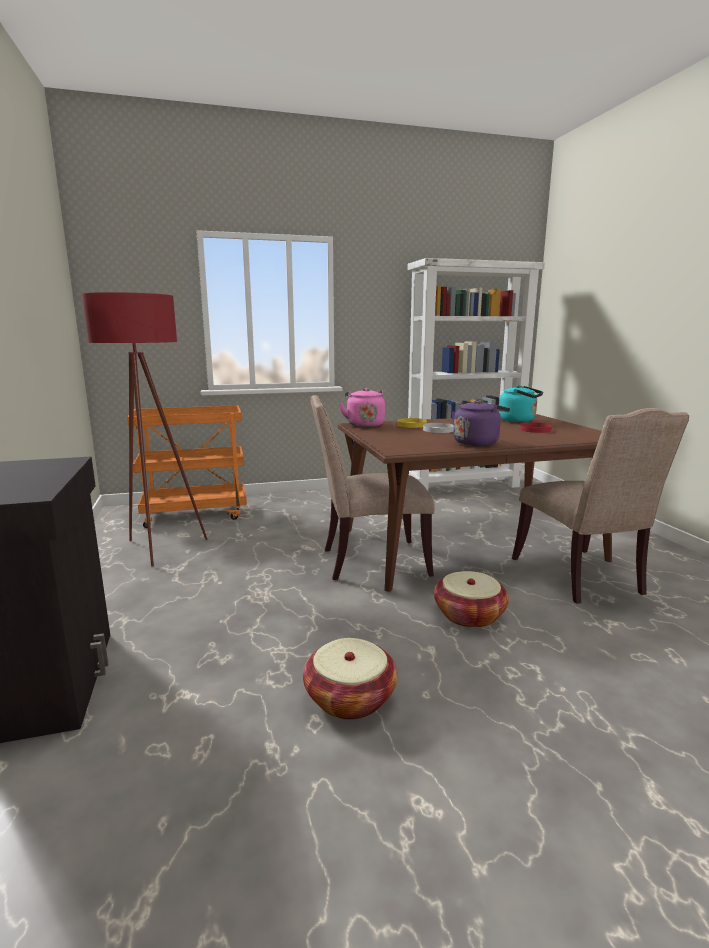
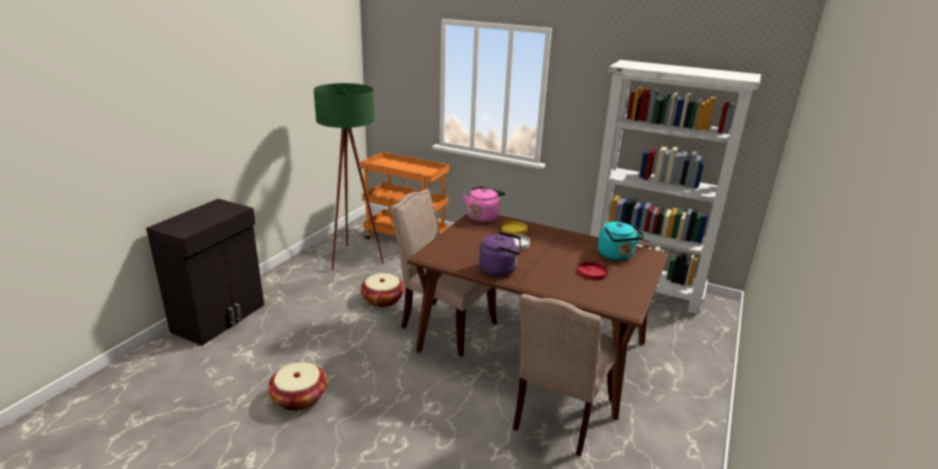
camera: 40 degrees right, 10 degrees up
(156, 546) = (353, 256): red floor lamp -> green floor lamp
(469, 615) = (431, 394): basket -> basket (383, 299)

